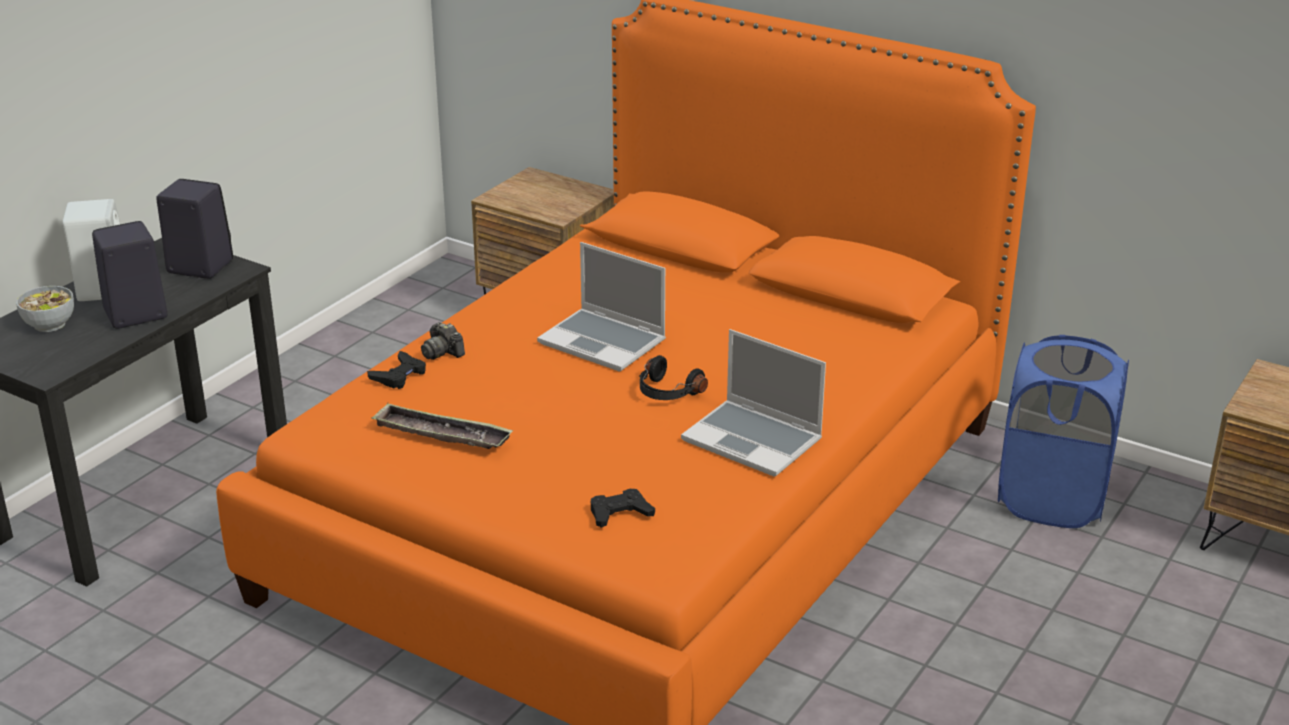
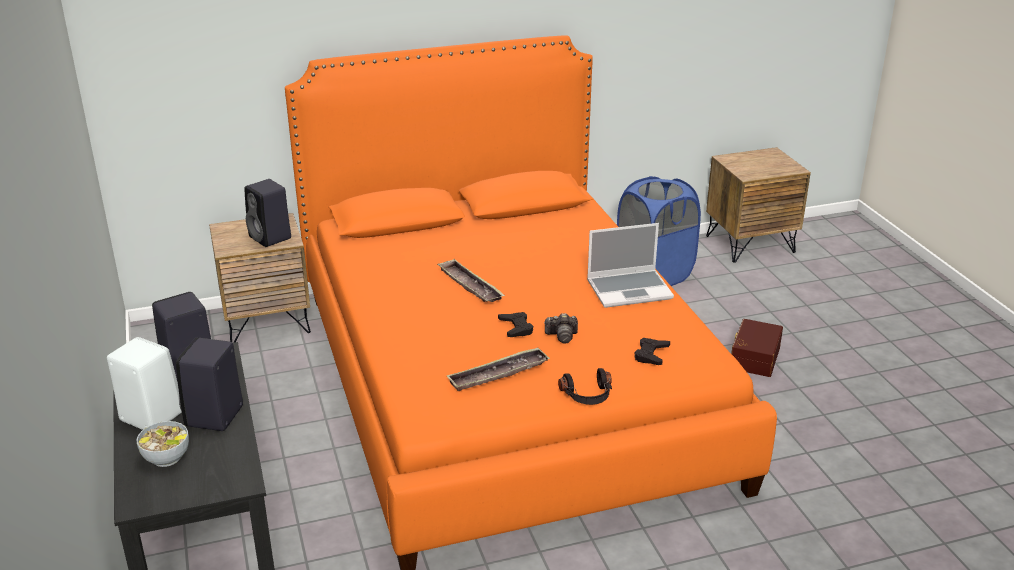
camera: 50 degrees left, 0 degrees up
(399, 375) = (406, 362): black game controller -> black game controller (516, 328)
(442, 352) = (400, 338): camera -> camera (561, 336)
(550, 205) = (271, 238): none -> black speaker
(604, 342) = (470, 286): laptop -> tray
(667, 392) = (550, 291): black headphones -> black headphones (588, 396)
(979, 667) = (753, 357): none -> brown storage box

